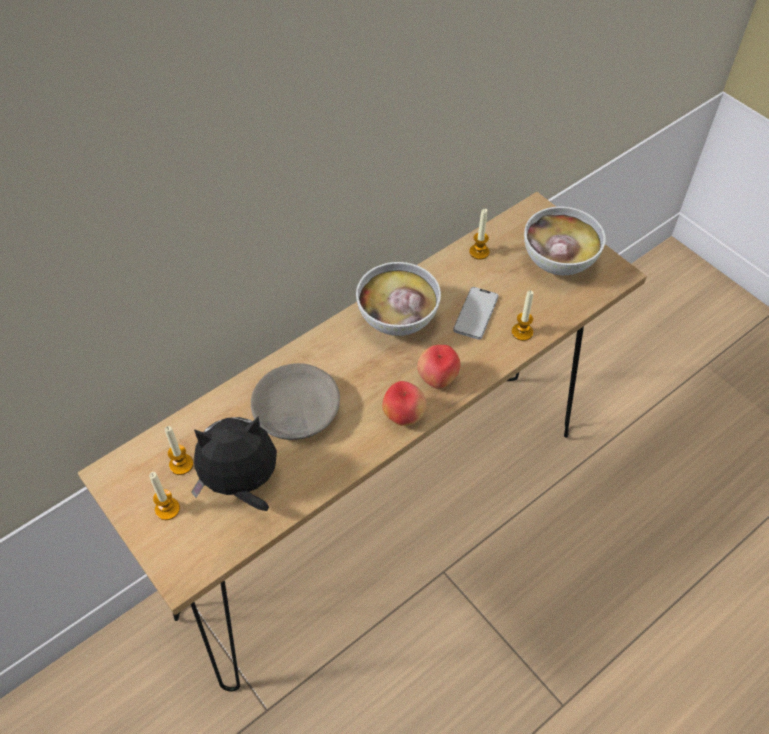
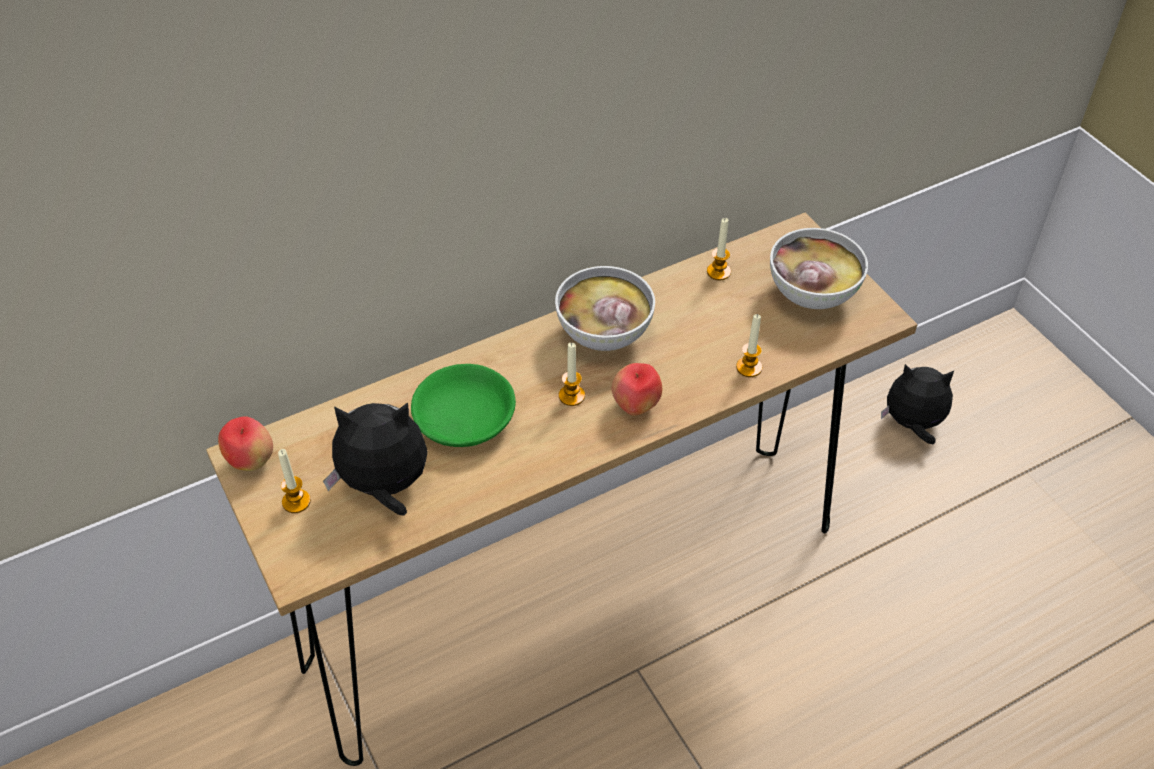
camera: 10 degrees right, 5 degrees down
(181, 464) = (322, 457): candle -> candle (571, 396)
(295, 412) = (463, 419): grey bowl -> green bowl
(403, 416) = (586, 441): apple -> apple (251, 461)
(476, 314) = (698, 340): phone -> none
(614, 339) = (912, 424): none -> plush toy

